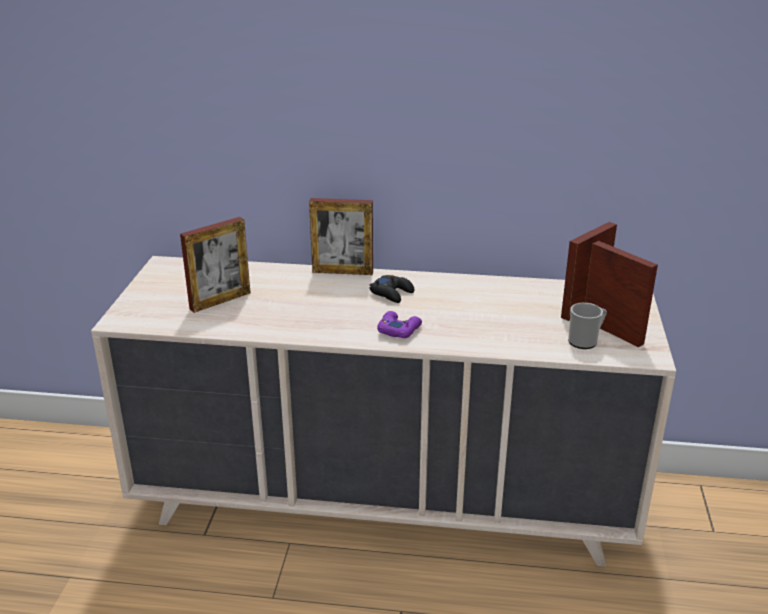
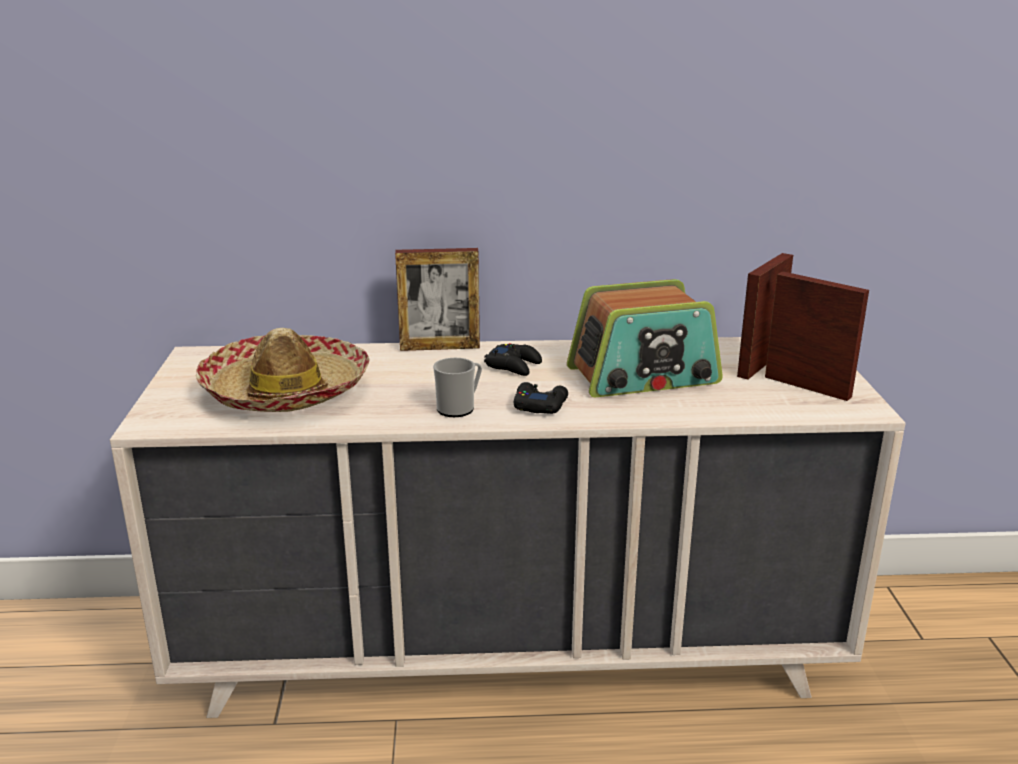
camera: 10 degrees left, 5 degrees down
(220, 301) = (286, 391): picture frame -> hat
(399, 329) = (539, 405): purple game controller -> black game controller
(487, 311) = (643, 376): none -> radio
(585, 341) = (780, 399): mug -> mug (459, 408)

